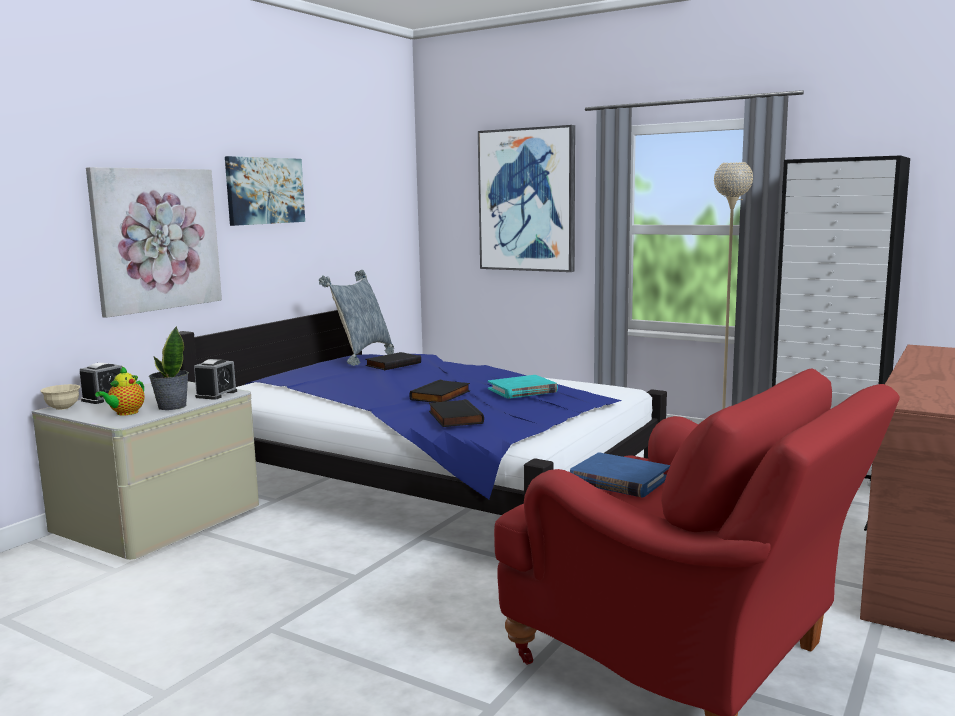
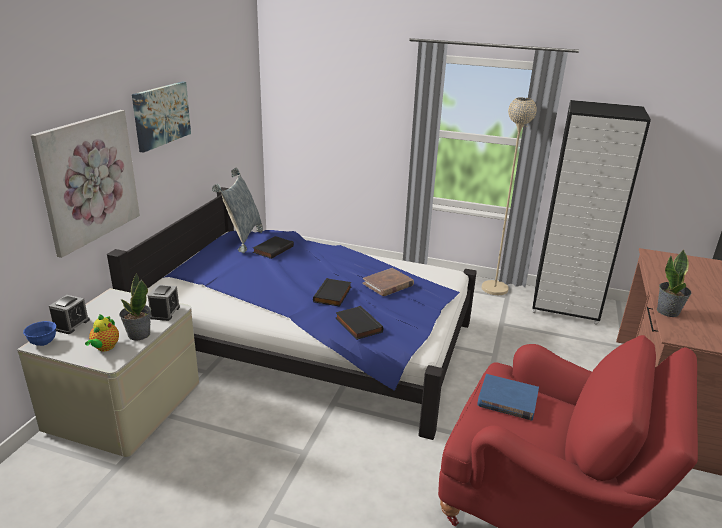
camera: 15 degrees left, 15 degrees up
(62, 408) = (43, 343): beige bowl -> blue bowl
(522, 390) = (388, 284): turquoise book -> brown book
(527, 200) = (355, 102): picture -> none
(907, 386) = (668, 312): none -> potted plant

